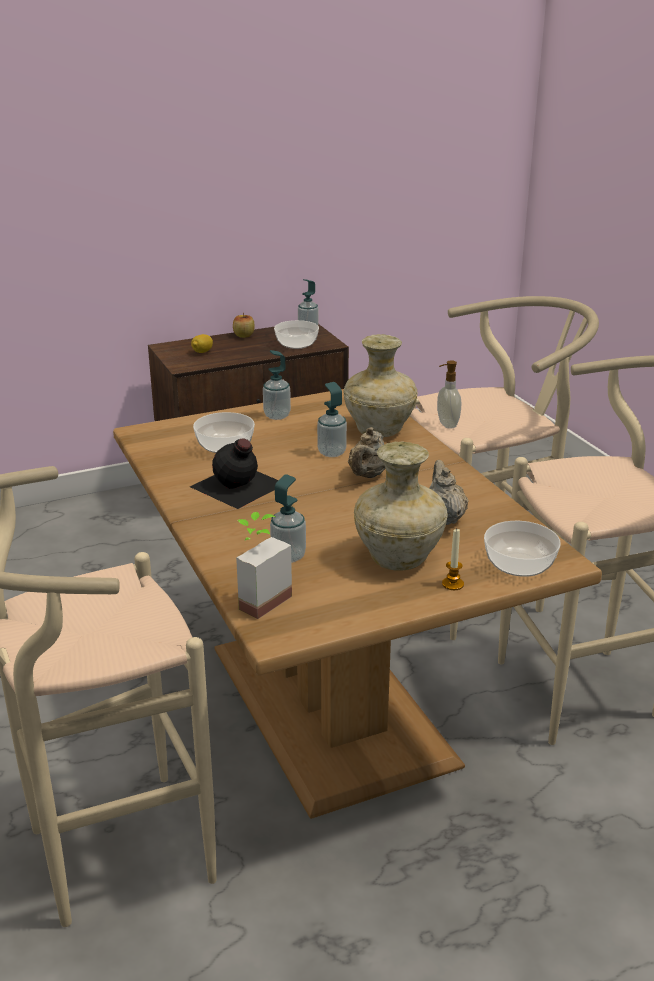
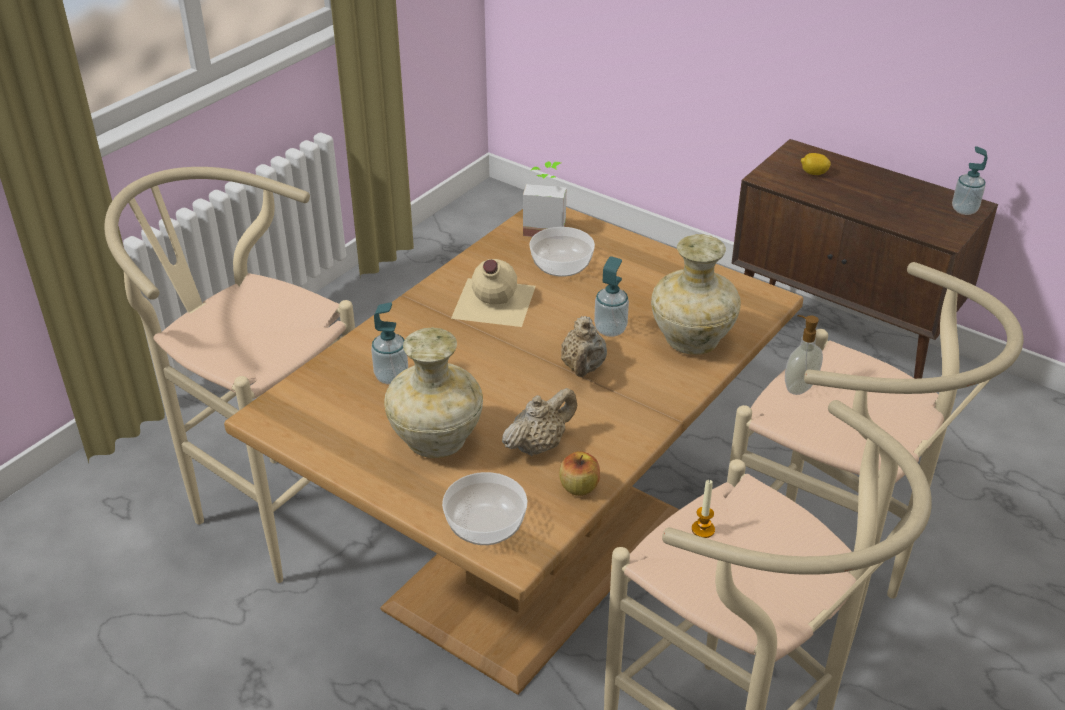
camera: 60 degrees right, 10 degrees up
(238, 486) = (492, 302): black bottle -> beige bottle
(244, 335) = (888, 179): apple -> apple (579, 487)
(257, 599) = (312, 386): potted plant -> potted plant (545, 227)
(277, 416) = (656, 268): soap dispenser -> none
(297, 344) = (914, 218): bowl -> none
(367, 475) = (583, 368): beige teapot -> beige teapot turned 75 degrees counterclockwise
(452, 584) = (415, 490): candle -> candle (703, 529)

